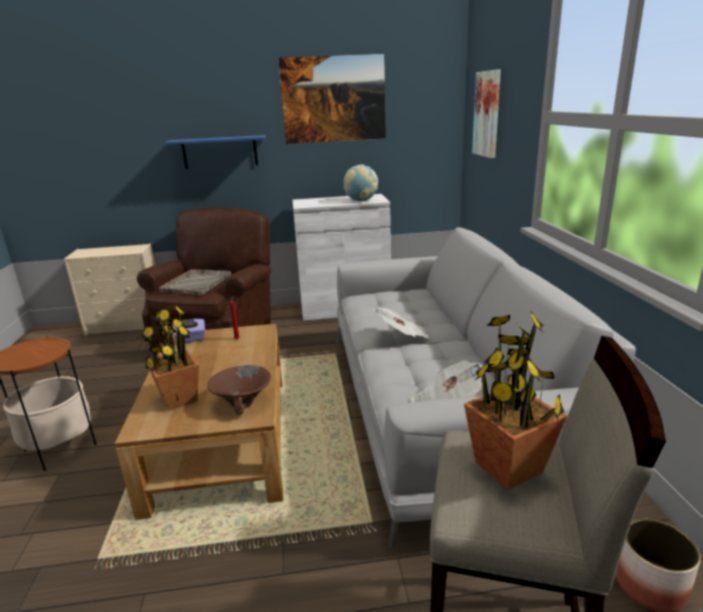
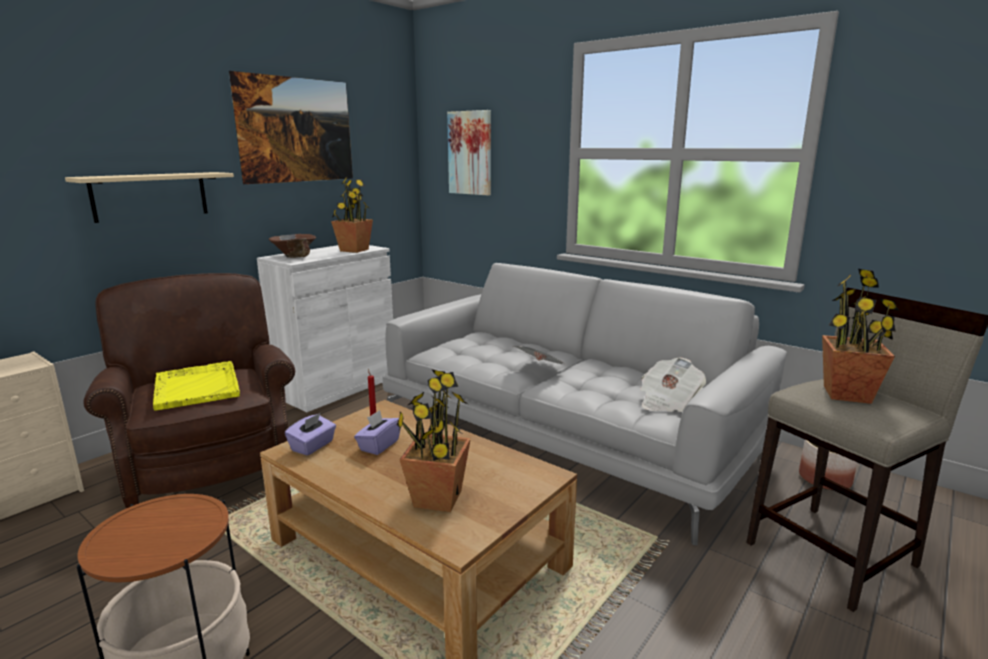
camera: 45 degrees left, 5 degrees down
(197, 283) = (197, 386): grey tray -> yellow tray
(217, 352) = (379, 445): none -> purple tissue box
(220, 152) = (150, 196): blue shelf -> beige shelf
(243, 402) = (510, 471): brown bowl -> brown bowl (295, 256)
(361, 201) = (354, 250): globe -> potted plant

